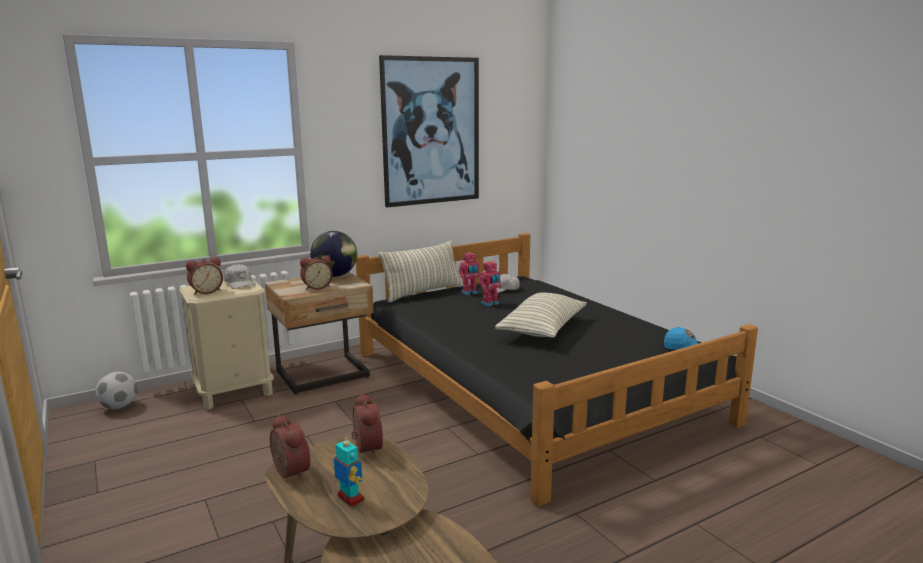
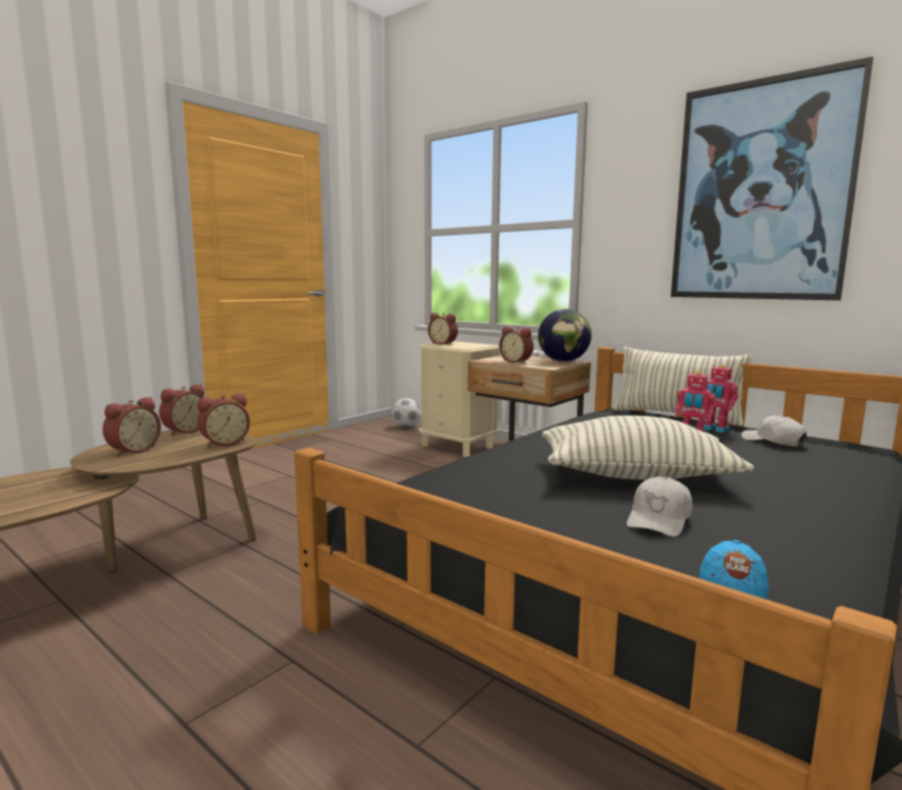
camera: 70 degrees right, 5 degrees down
(240, 283) = (475, 345): white cap -> white cap (659, 519)
(350, 499) = (132, 450): toy robot -> alarm clock

